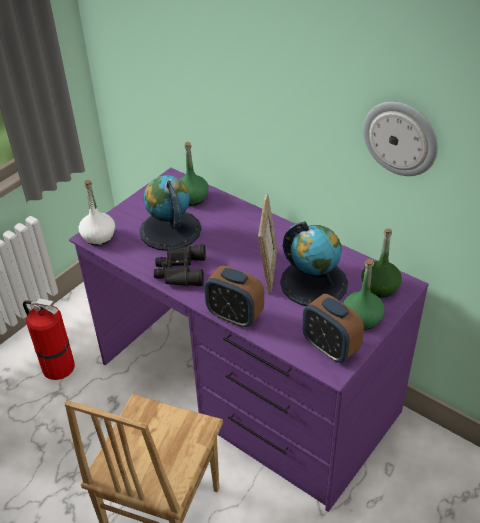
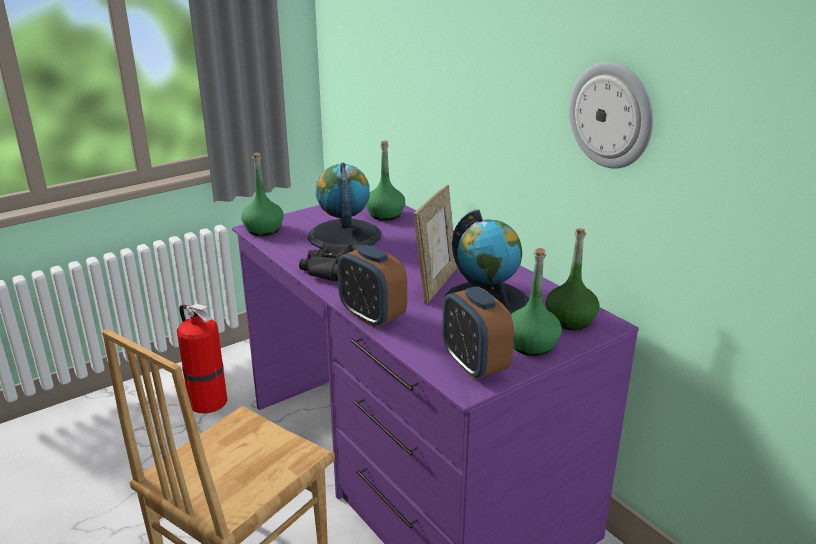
camera: 15 degrees right, 15 degrees down
(99, 237) = (264, 230): white bottle -> green bottle

